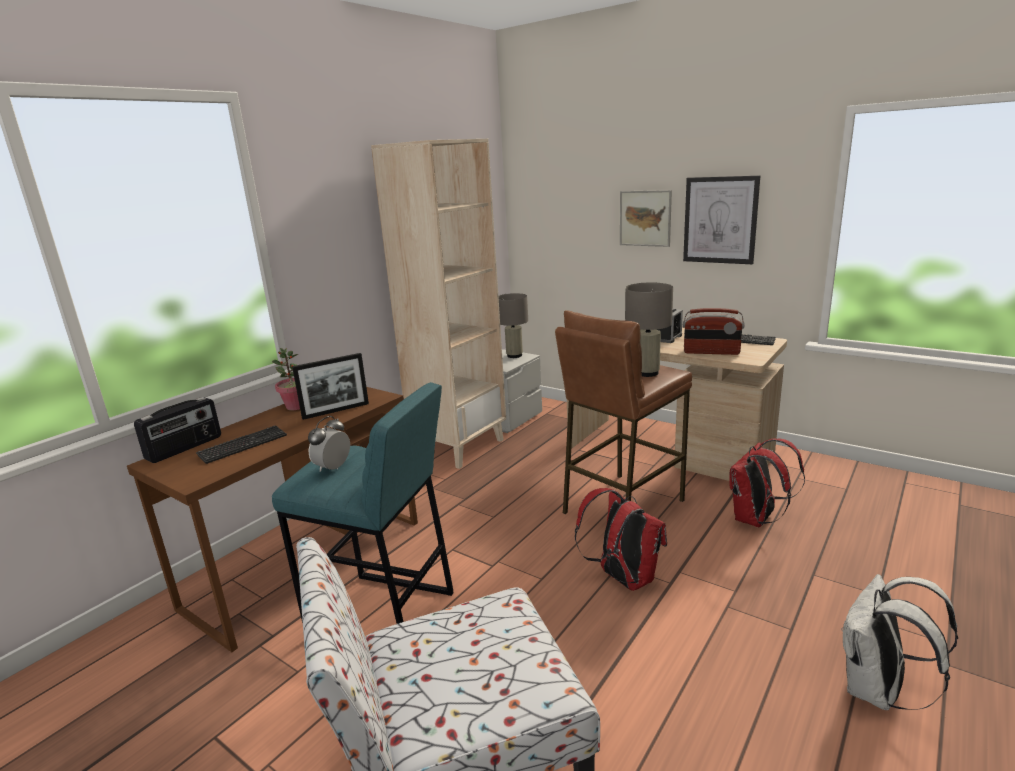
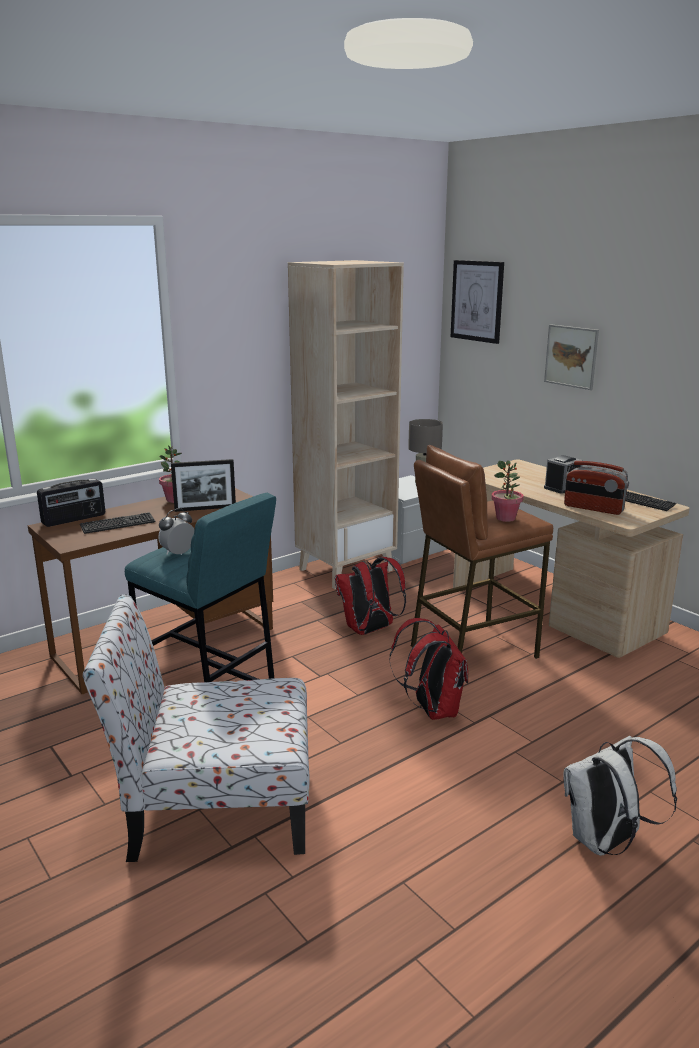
camera: 15 degrees right, 0 degrees up
(648, 373) = (506, 518): grey table lamp -> potted plant
(720, 220) = (643, 368): picture -> picture (477, 301)
(756, 520) = (600, 688): red backpack -> red backpack (369, 630)

